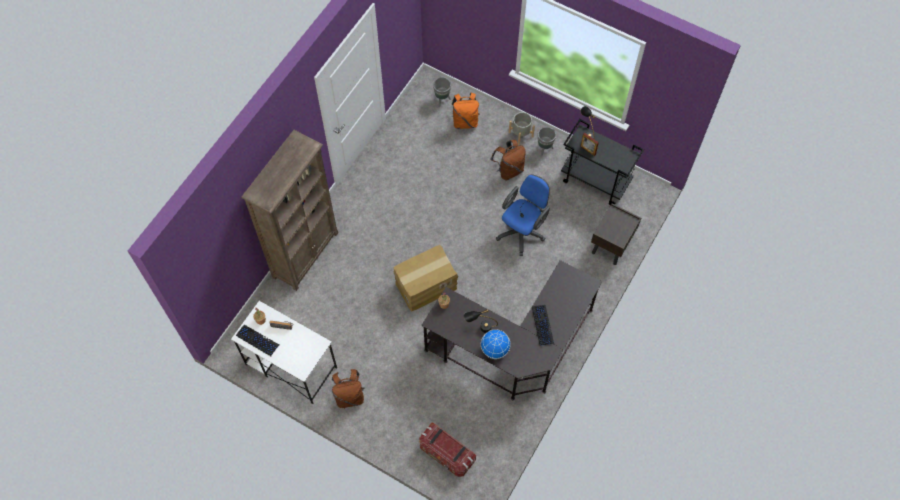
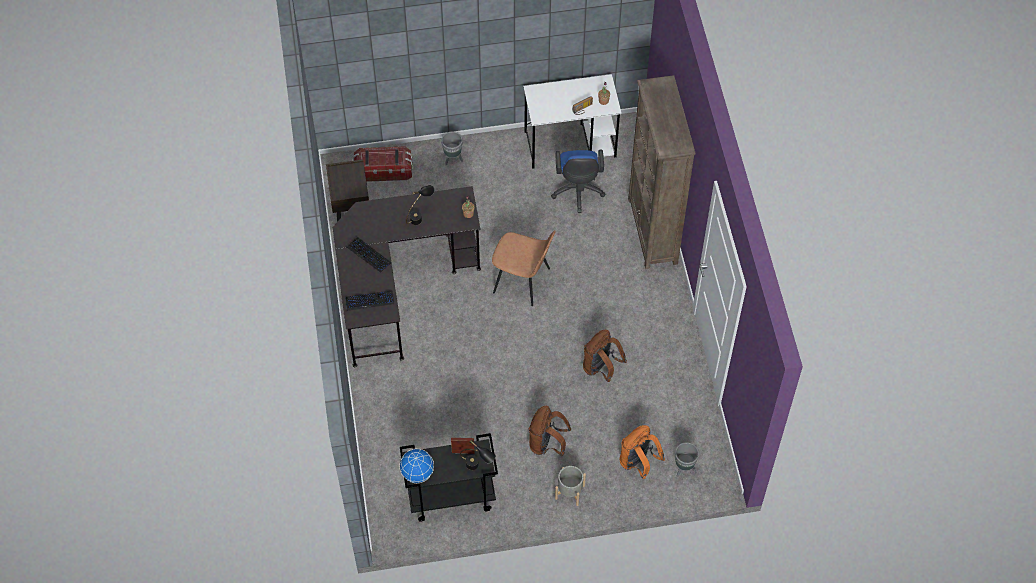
camera: 140 degrees right, 5 degrees down
(257, 340) = (590, 86): keyboard -> keyboard (370, 300)
(349, 396) = (500, 156): brown backpack -> brown backpack (601, 368)
(425, 285) = (523, 281): cardboard box -> brown chair
(495, 349) = (393, 209): globe -> globe (417, 473)
(522, 231) = (479, 392): blue office chair -> blue office chair (577, 192)
(544, 149) = (531, 493): grey planter -> grey planter (453, 159)
(611, 245) = (382, 441): brown nightstand -> brown nightstand (350, 206)

